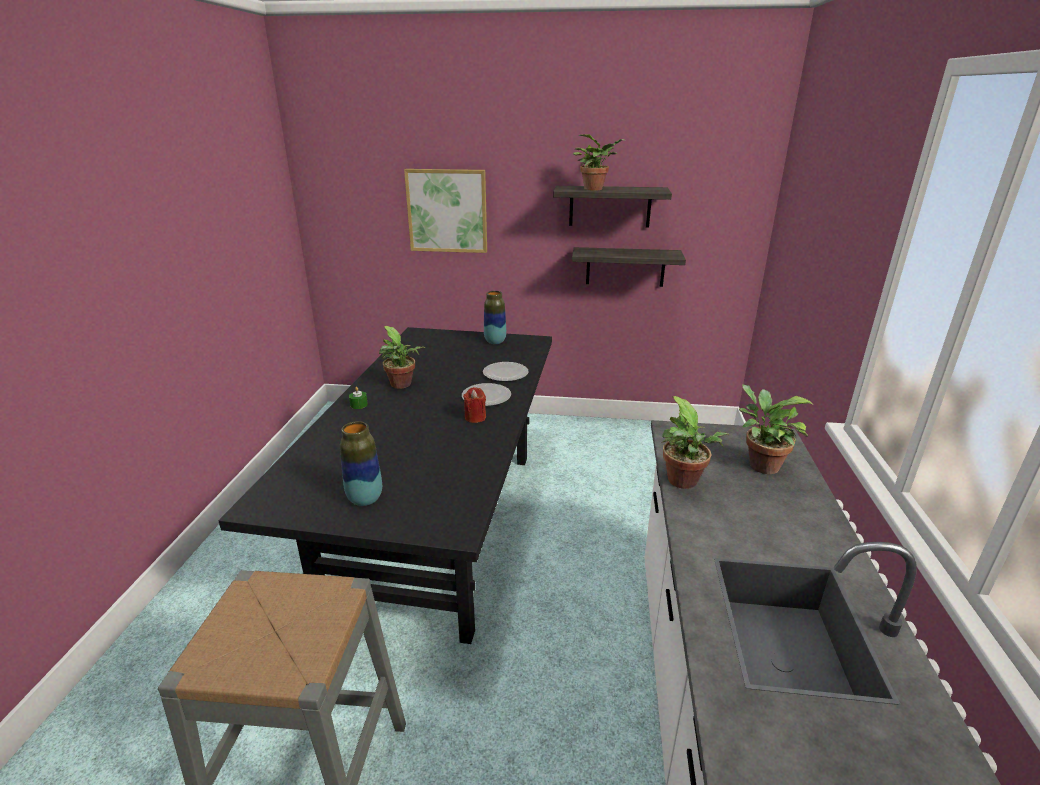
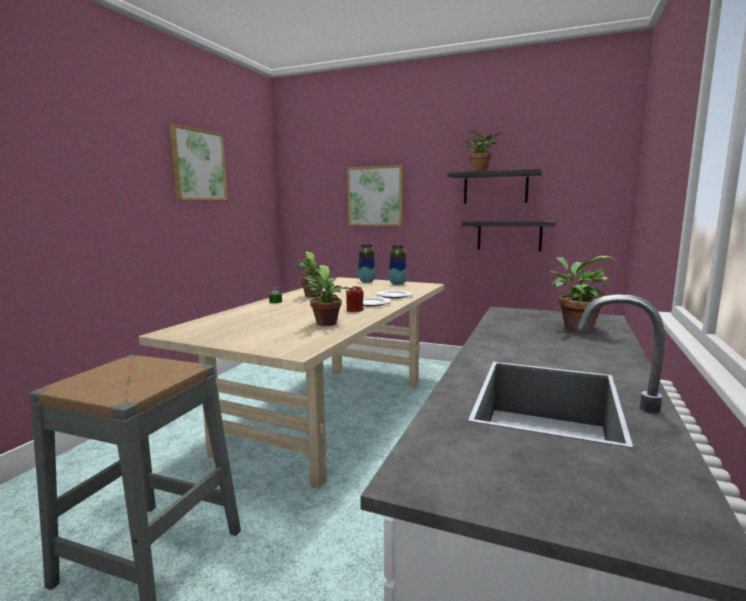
camera: 15 degrees right, 15 degrees down
(192, 195) = (198, 165): none -> picture
(365, 499) = (243, 335): vase -> vase (366, 282)
(440, 523) = (331, 413): black dining table -> beige dining table
(685, 482) = (496, 330): potted plant -> potted plant (326, 324)

